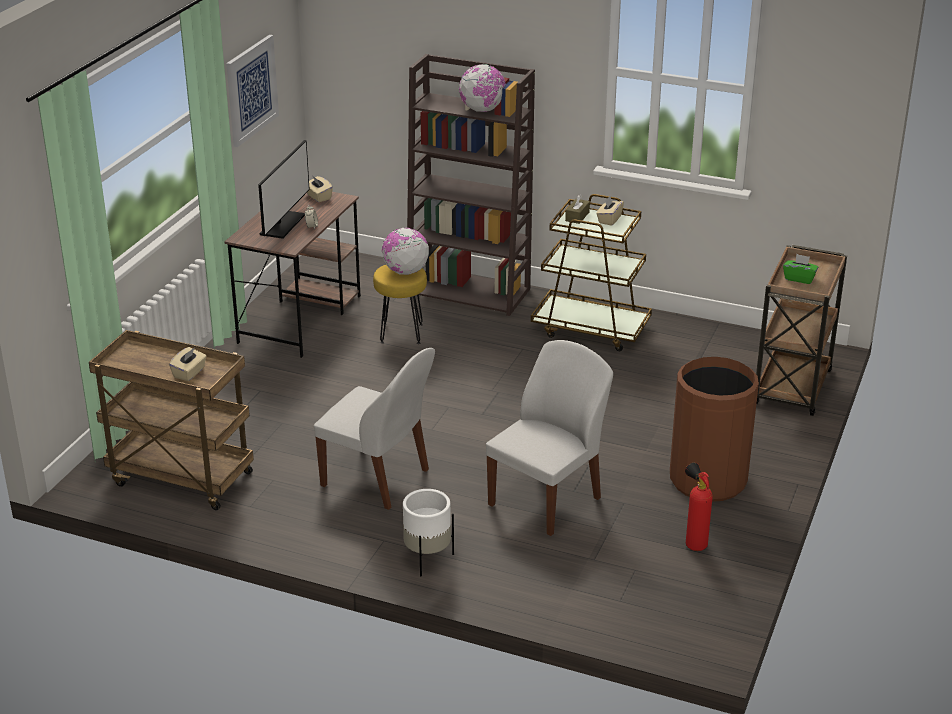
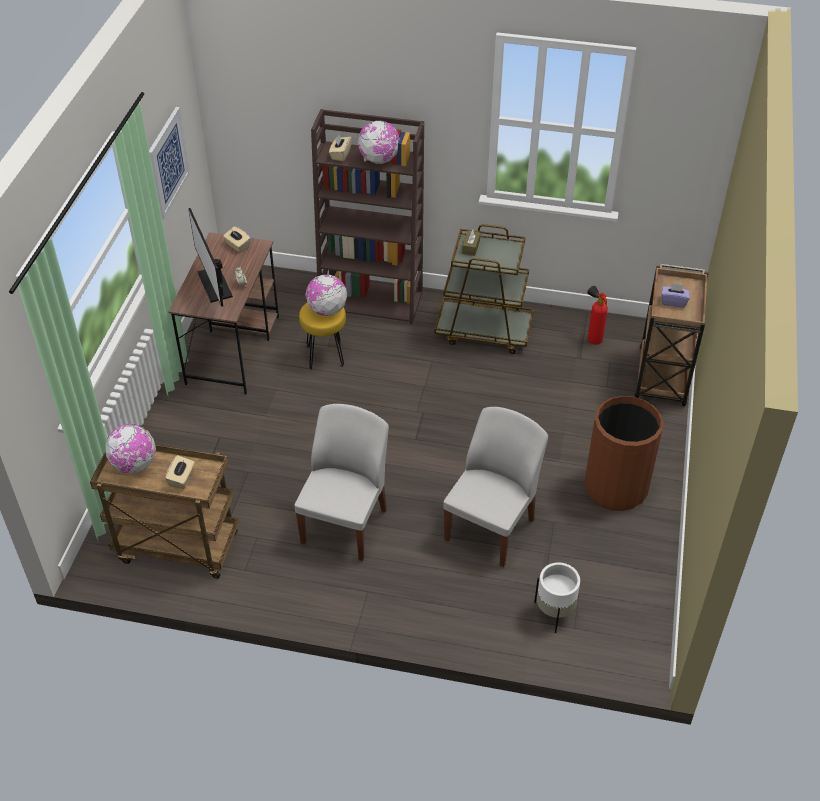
camera: 10 degrees left, 15 degrees up
(142, 357) = (134, 465): none -> globe
(282, 225) = (215, 284): monitor -> monitor turned 150 degrees clockwise
(377, 479) = (345, 524): white chair -> white chair turned 90 degrees counterclockwise
(427, 559) = (408, 607): white planter -> white planter (554, 613)
(609, 219) = (499, 248): beige tissue box -> beige tissue box (340, 154)
(693, 543) = (619, 558): fire extinguisher -> fire extinguisher (592, 338)
(799, 278) = (673, 302): green tissue box -> purple tissue box

